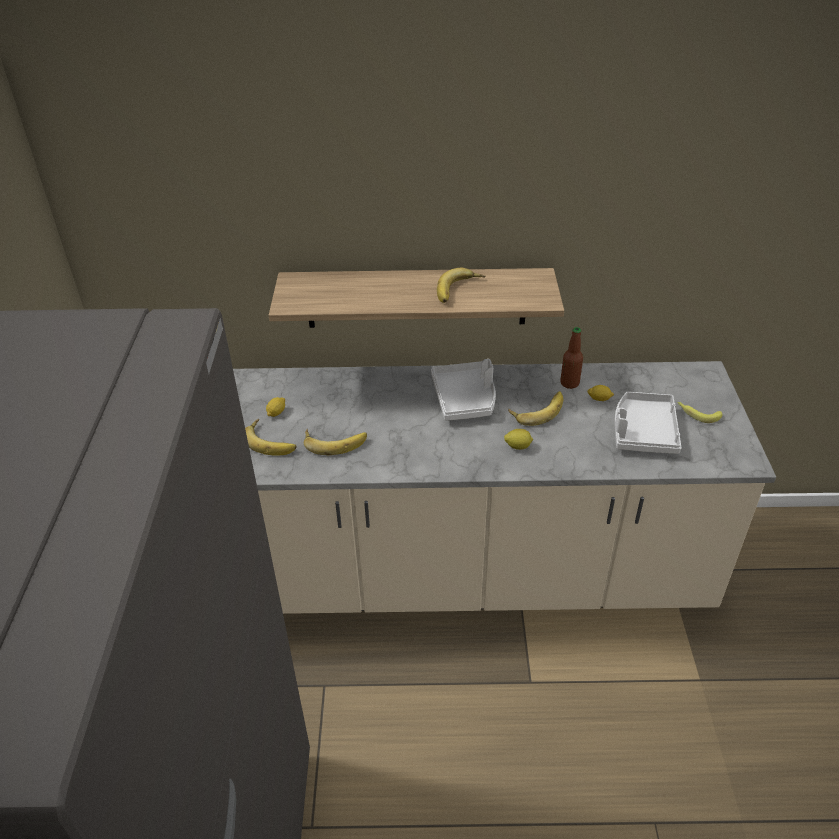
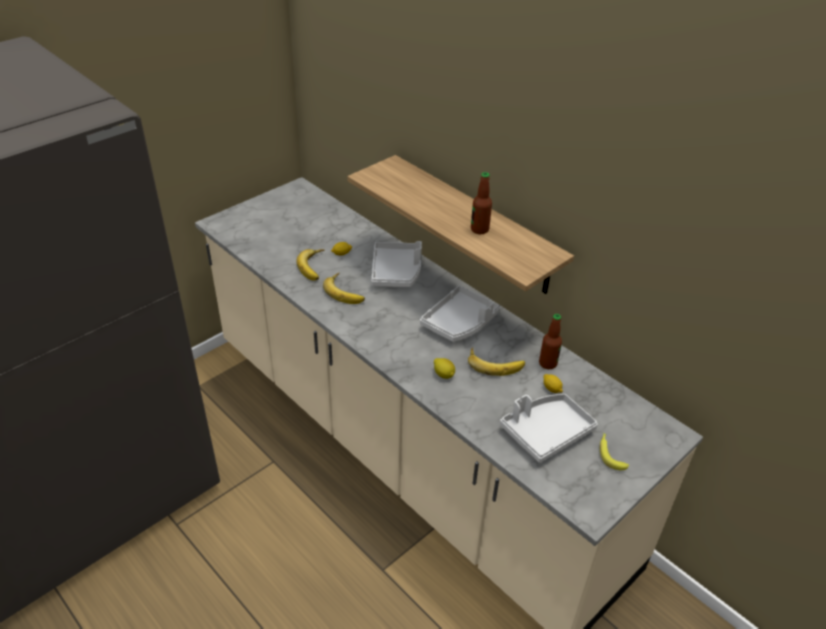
camera: 45 degrees right, 0 degrees up
(351, 394) = (396, 272): none -> grey tray
(459, 290) = (479, 229): banana -> bottle

